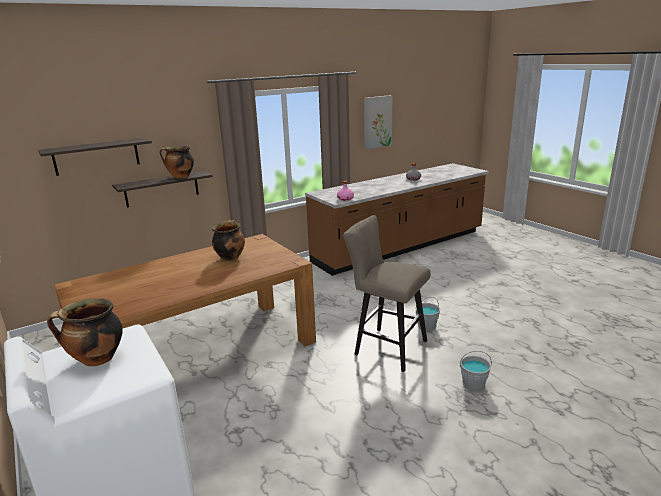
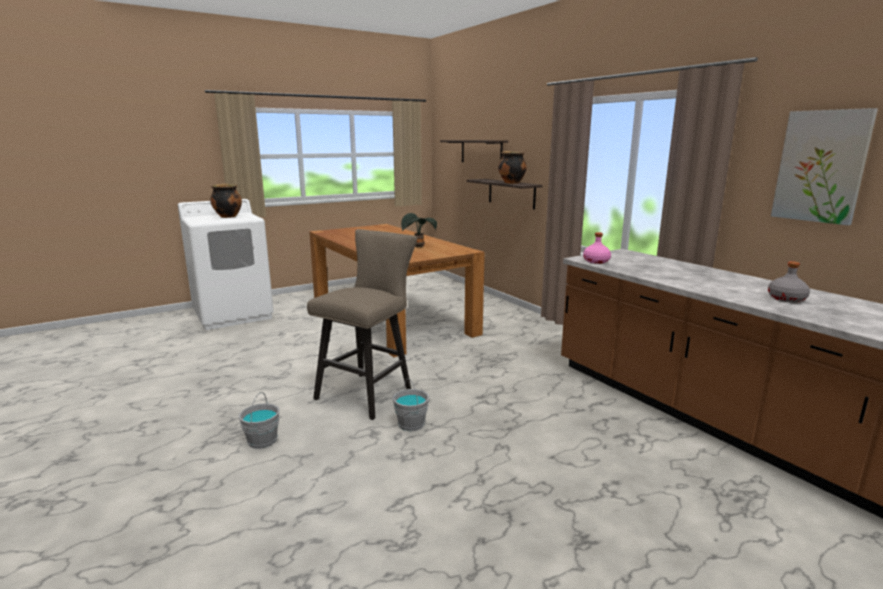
camera: 90 degrees right, 5 degrees down
(230, 257) = (418, 246): cooking pot -> potted plant

